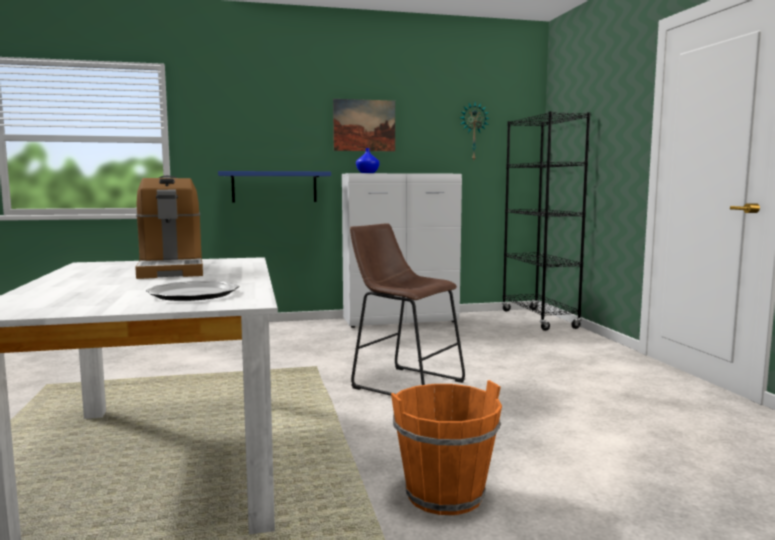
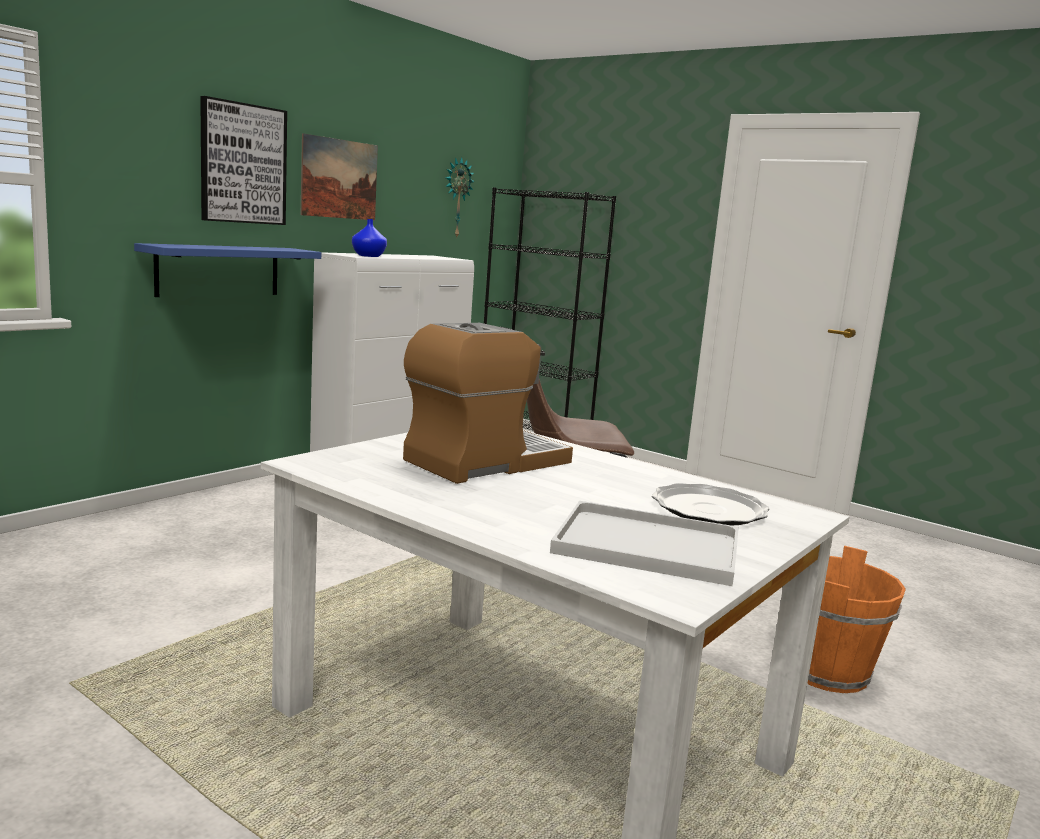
camera: 40 degrees left, 5 degrees up
(77, 299) = (643, 545): none -> white tray
(171, 269) = (485, 462): coffee machine -> coffee machine turned 75 degrees counterclockwise
(290, 121) = (243, 164): none -> picture

